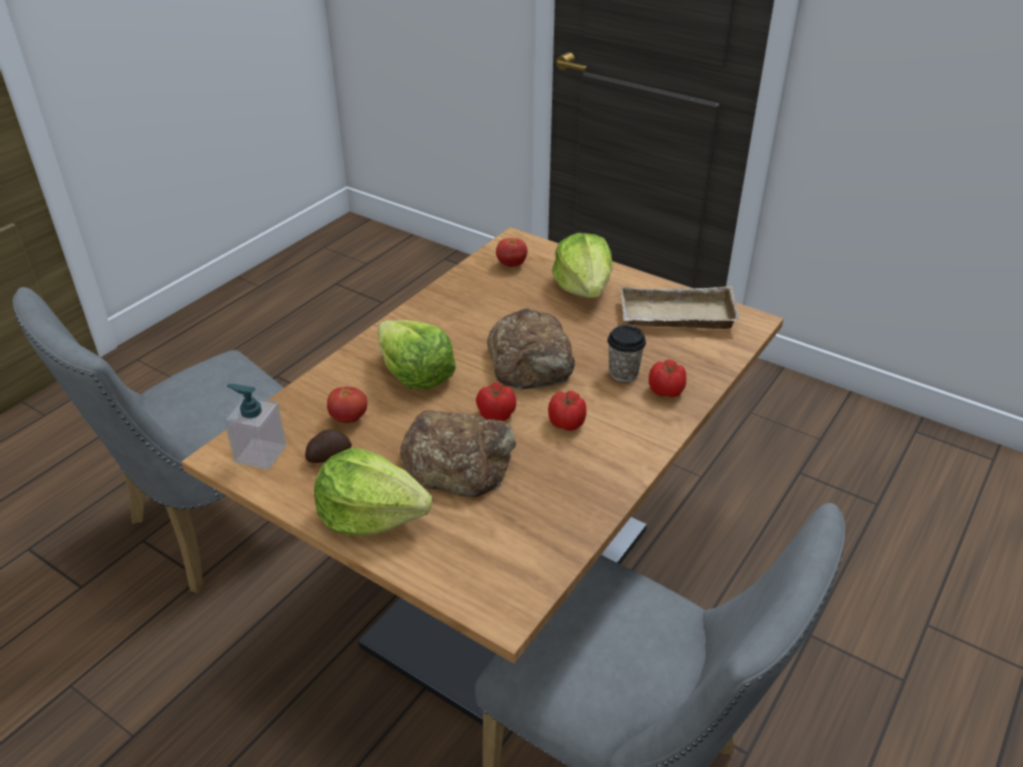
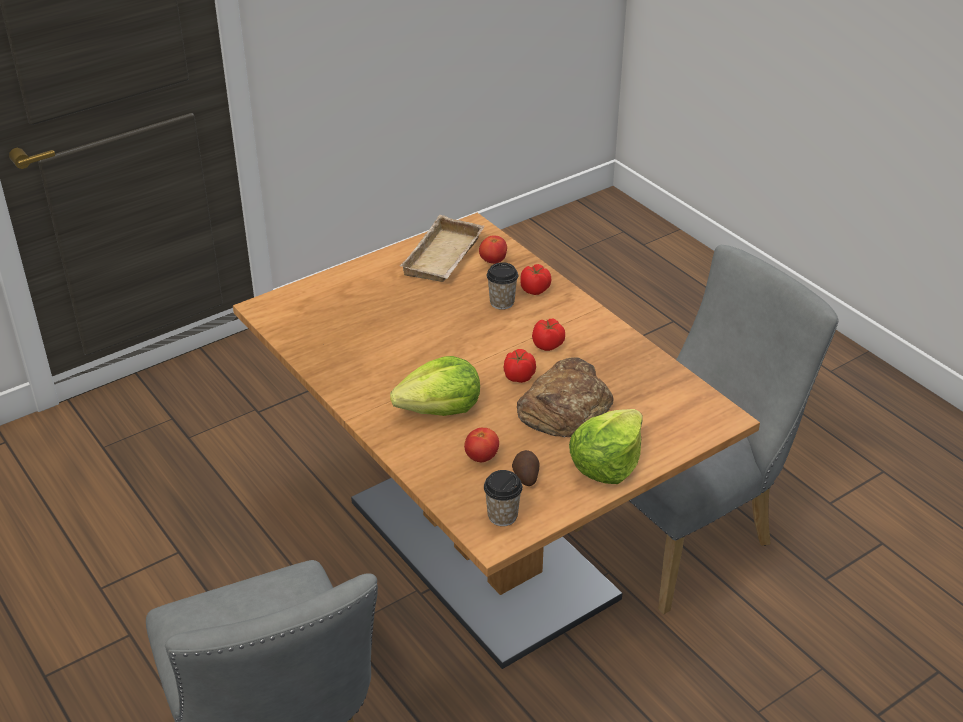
camera: 70 degrees left, 0 degrees up
(260, 454) = (502, 516): soap dispenser -> cup
(511, 264) = (303, 319): tomato -> tomato (493, 261)
(532, 360) = (458, 342): bread -> none
(584, 288) = (371, 290): lettuce -> none

